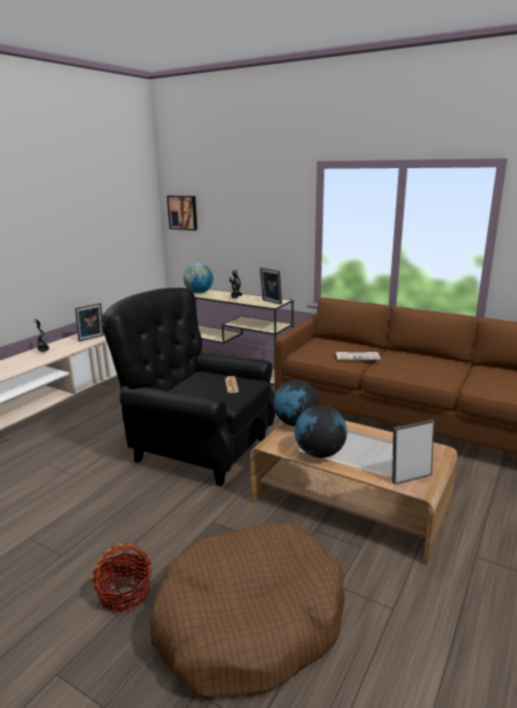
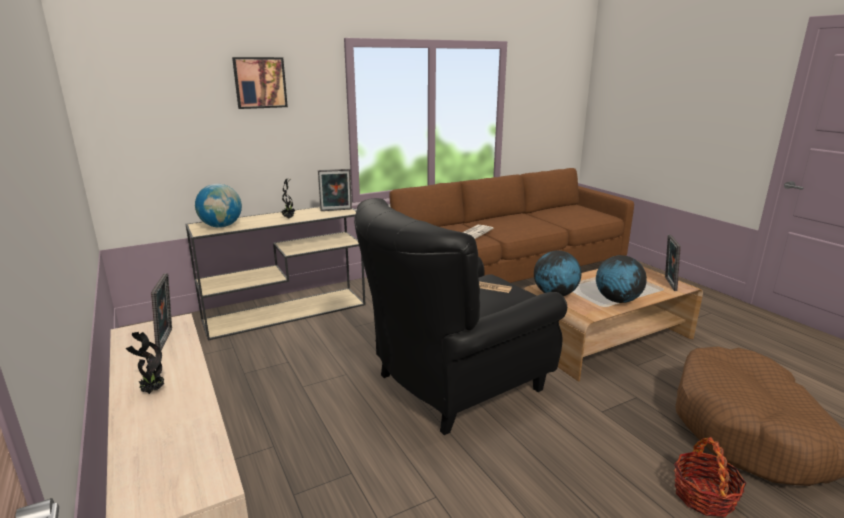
camera: 60 degrees left, 0 degrees up
(183, 212) = (128, 114): picture -> picture (260, 82)

